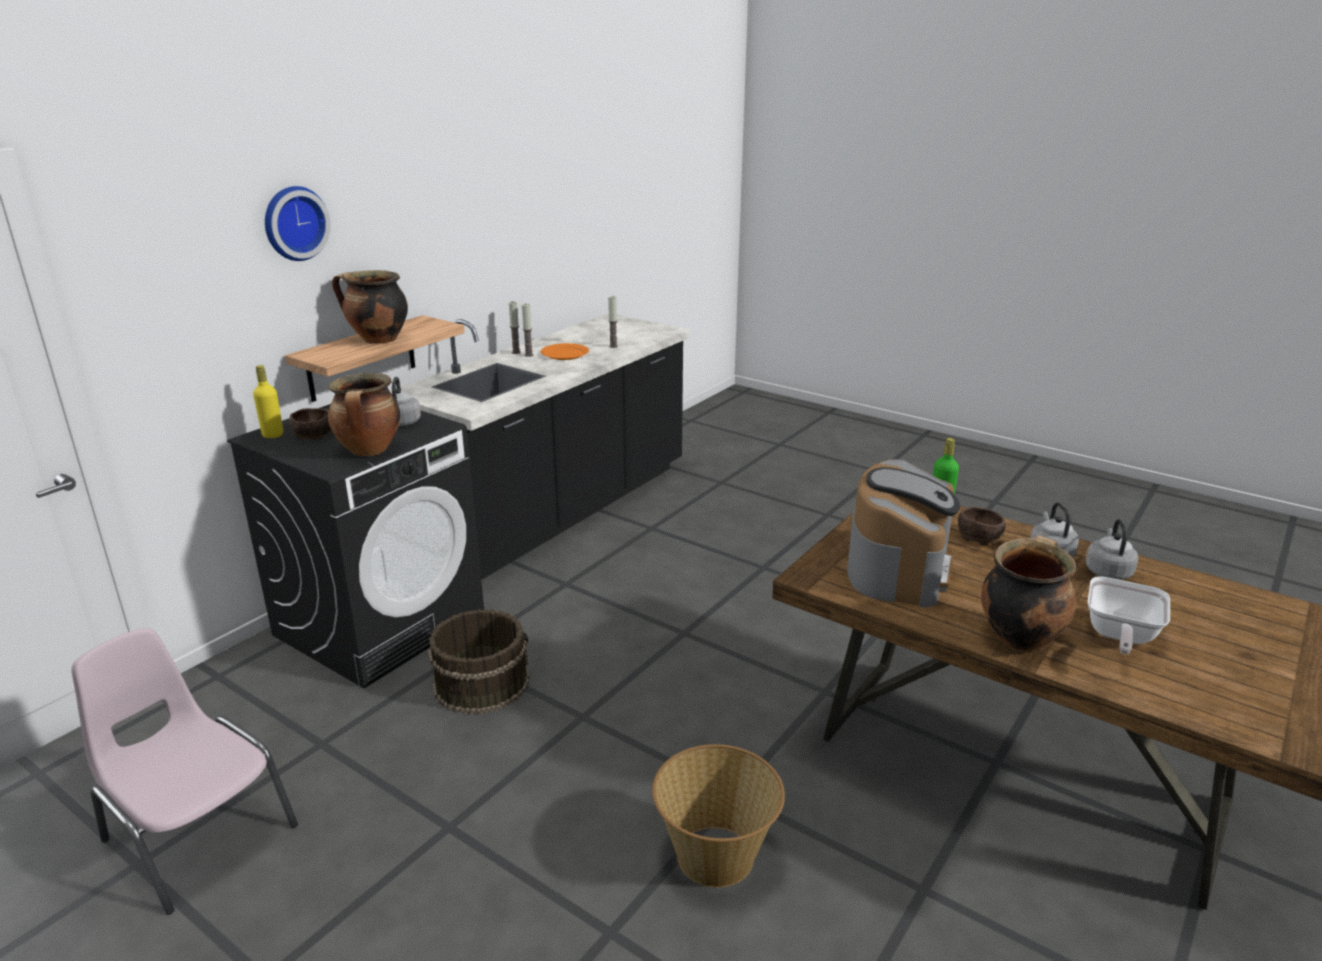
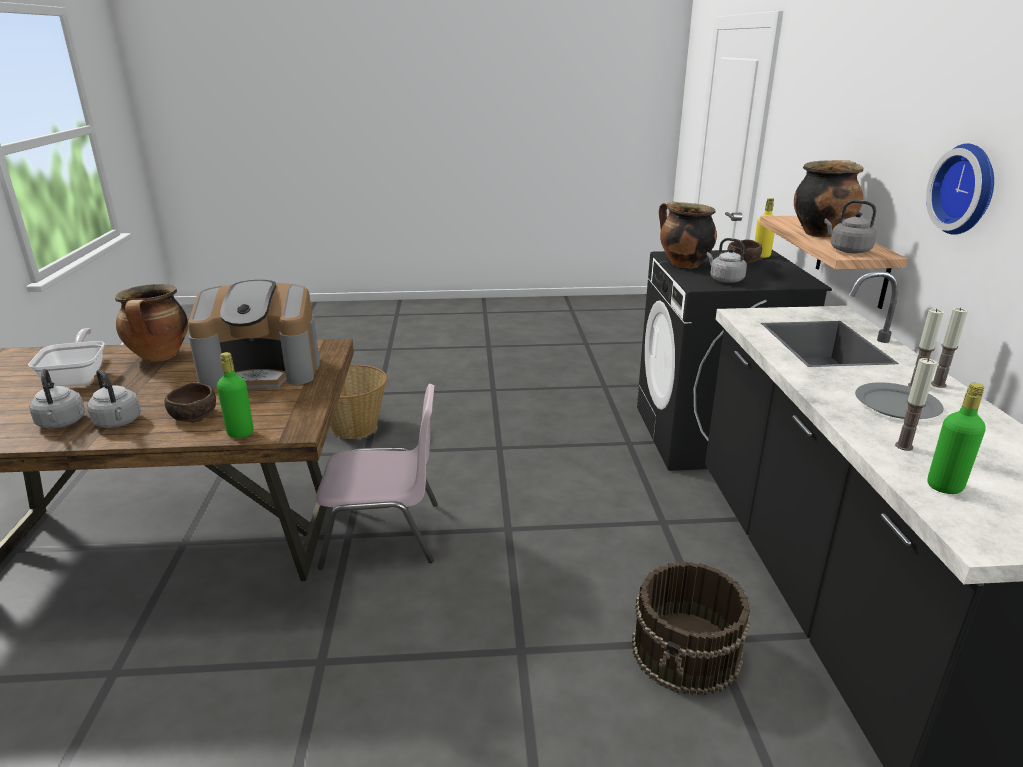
camera: 140 degrees right, 0 degrees up
(197, 833) = (585, 354): pink chair -> pink chair (384, 534)
(294, 223) = (856, 100): wall clock -> wall clock (967, 189)
(429, 326) = (847, 250): none -> grey kettle
(481, 683) = (585, 436): brown bucket -> brown bucket (687, 651)
(564, 354) = (897, 405): orange plate -> grey plate
(638, 337) = (944, 486): none -> green bottle
(898, 568) = (263, 370): coffee machine -> coffee machine turned 75 degrees counterclockwise

